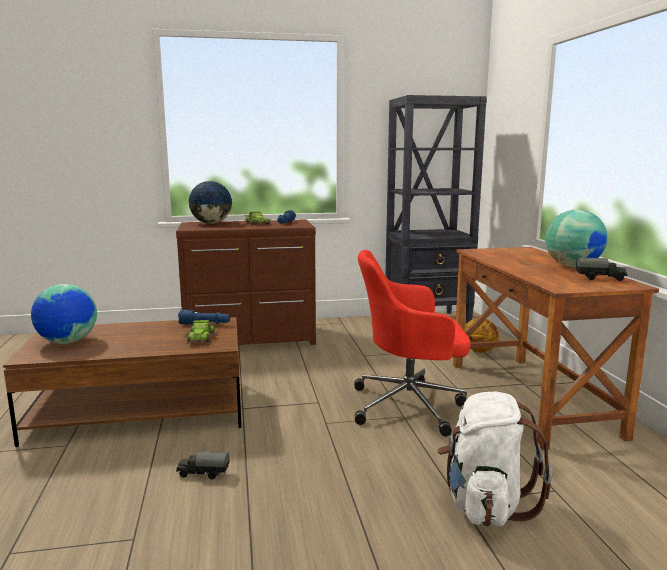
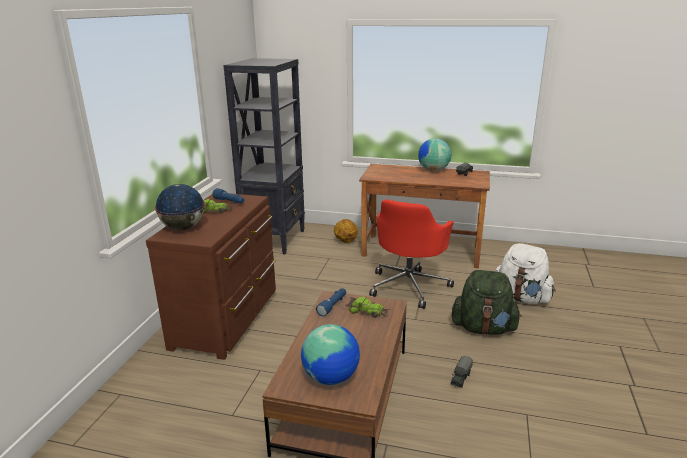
camera: 65 degrees left, 10 degrees up
(344, 477) = (483, 328): none -> green backpack

